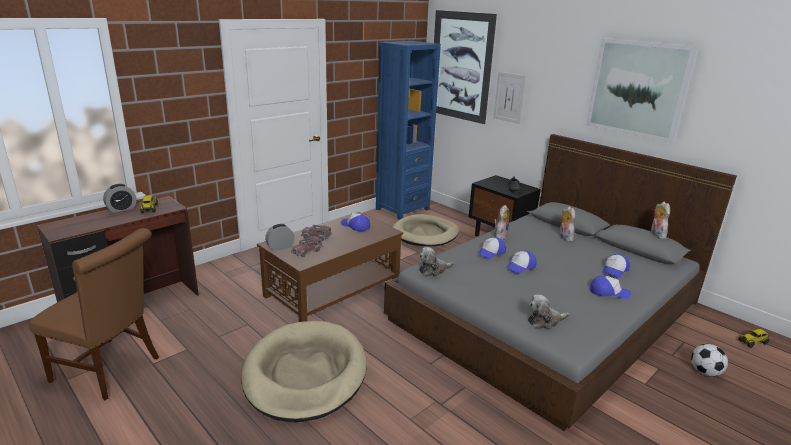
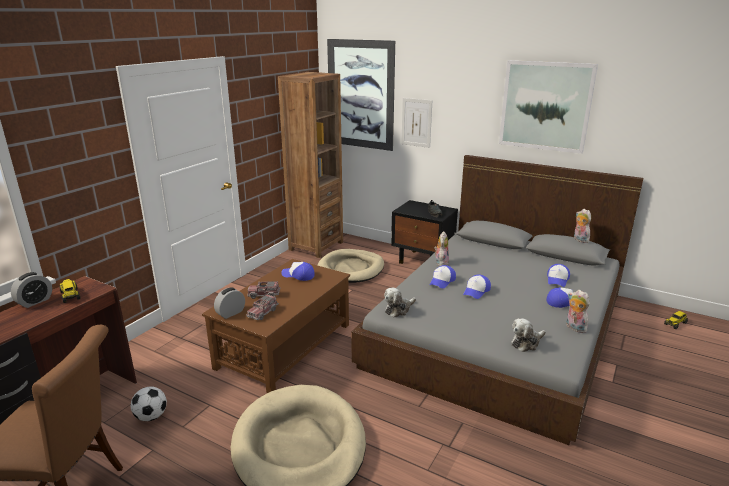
camera: 15 degrees left, 0 degrees up
(402, 209) = (316, 246): blue bookcase -> brown bookcase
(564, 238) = (498, 254): plush toy -> plush toy (574, 328)
(705, 372) = (653, 360): football -> football (151, 416)

